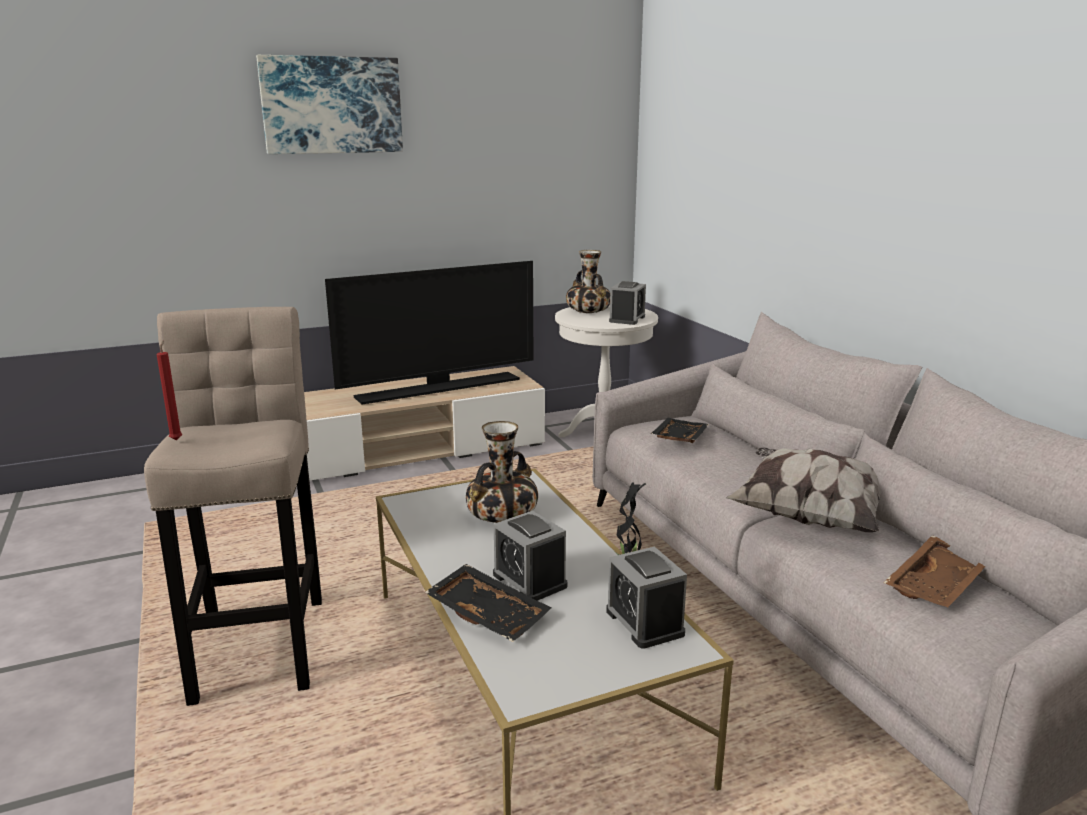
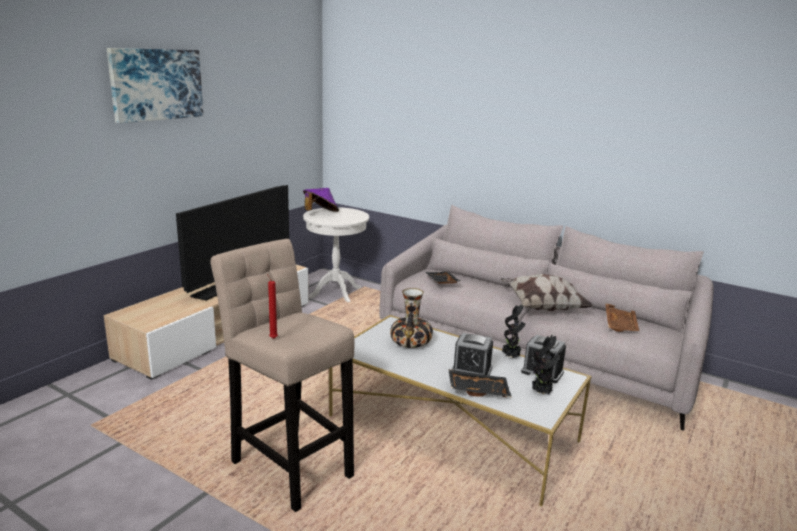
camera: 35 degrees left, 0 degrees up
(588, 310) = (320, 213): vase -> purple hat
(589, 656) = (542, 393): none -> potted plant
(627, 319) = (353, 216): alarm clock -> none

